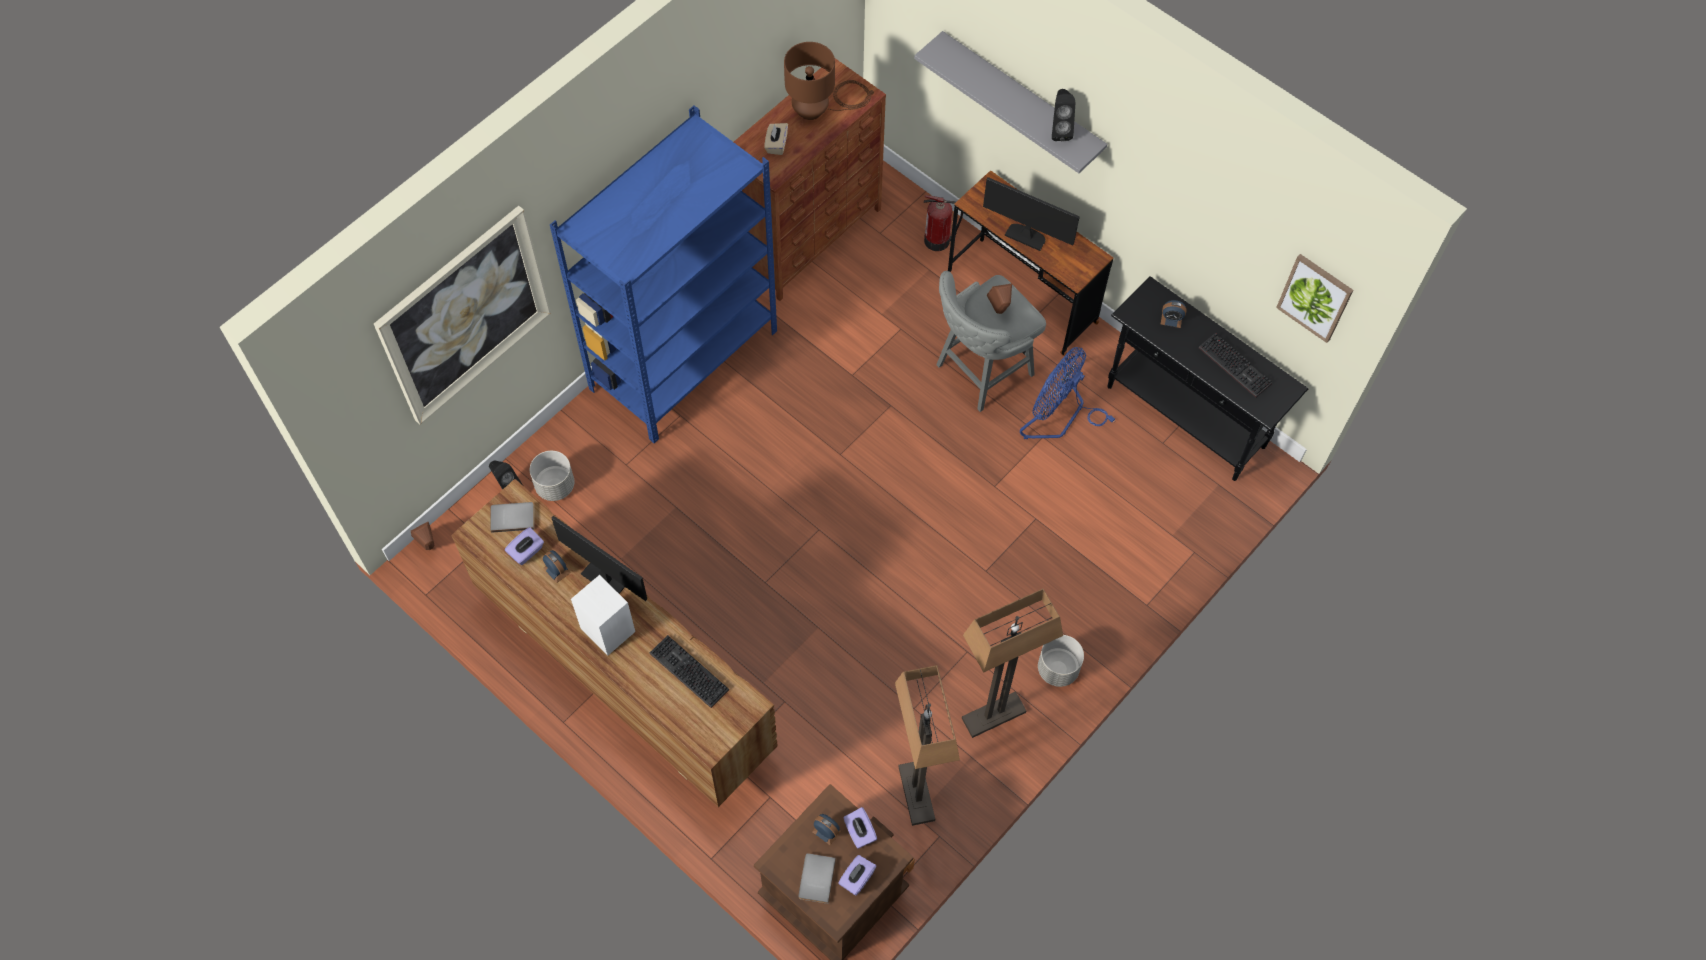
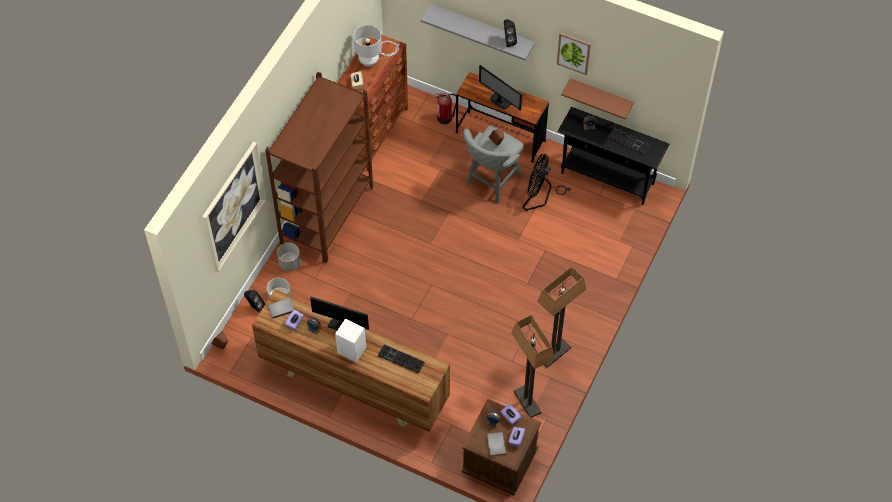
camera: 15 degrees left, 5 degrees down
(684, 359) = (327, 215): blue bookcase -> brown bookcase
(826, 104) = (376, 56): brown table lamp -> white table lamp
(1026, 236) = (499, 101): monitor -> monitor turned 150 degrees counterclockwise
(1057, 669) = (580, 322): grey planter -> grey planter (290, 263)
(1062, 412) = (541, 192): blue fan -> black fan
(1205, 272) = (601, 96): none -> brown shelf
(1315, 297) = (661, 94): picture -> picture (574, 52)

